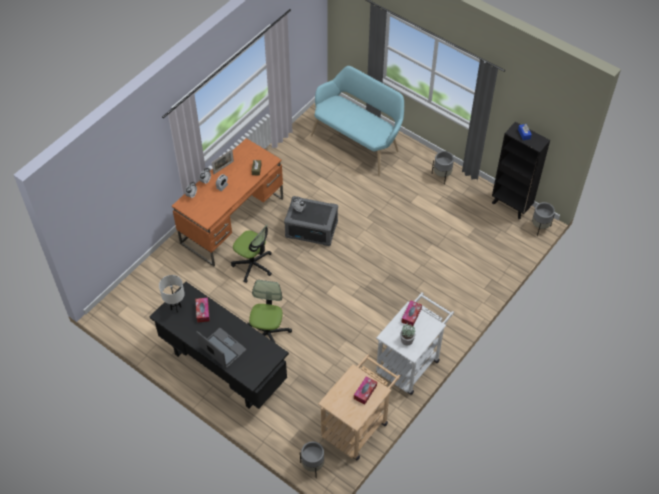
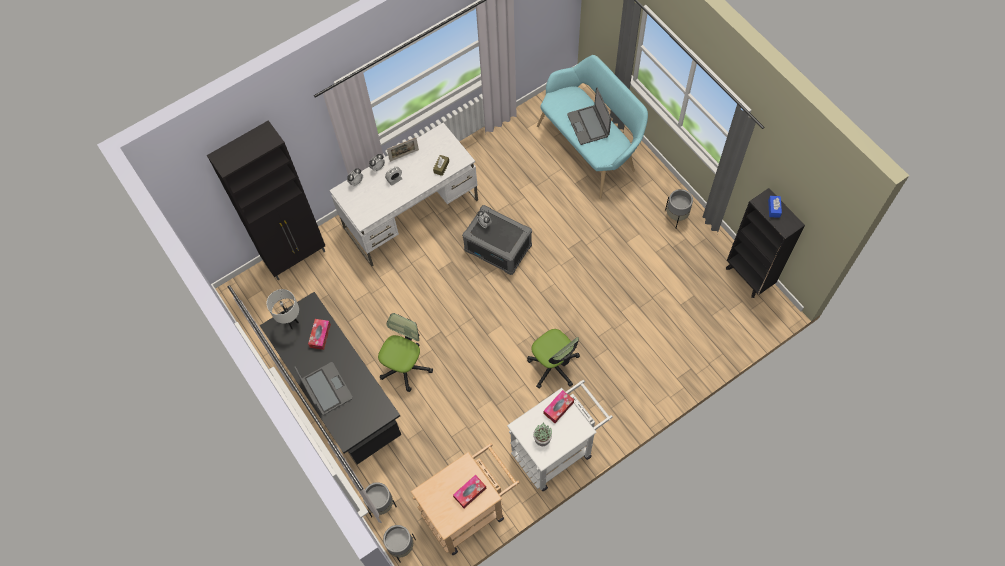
camera: 20 degrees right, 10 degrees up
(148, 274) = (297, 257): none -> black cabinet
(232, 220) = (411, 213): orange desk -> white desk
(253, 265) = (416, 276): office chair -> office chair (553, 366)
(357, 119) = (588, 125): none -> laptop
(540, 227) = (774, 315): grey planter -> grey planter (381, 505)

